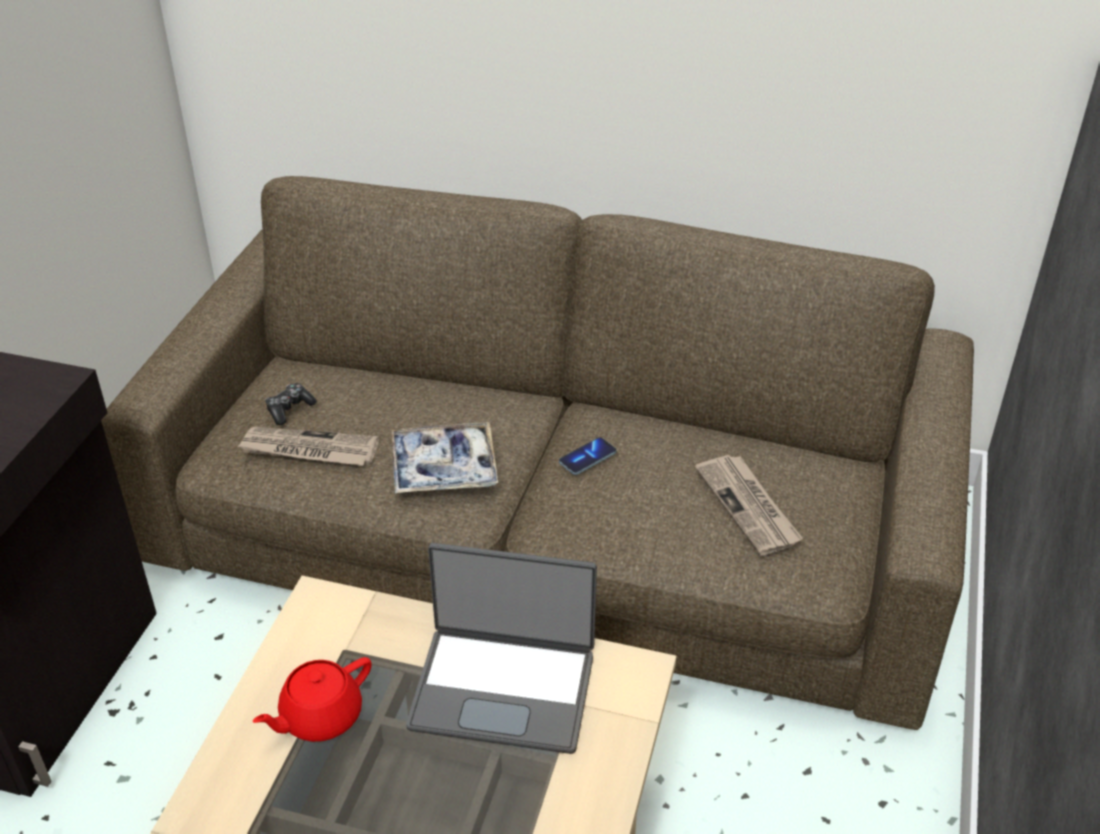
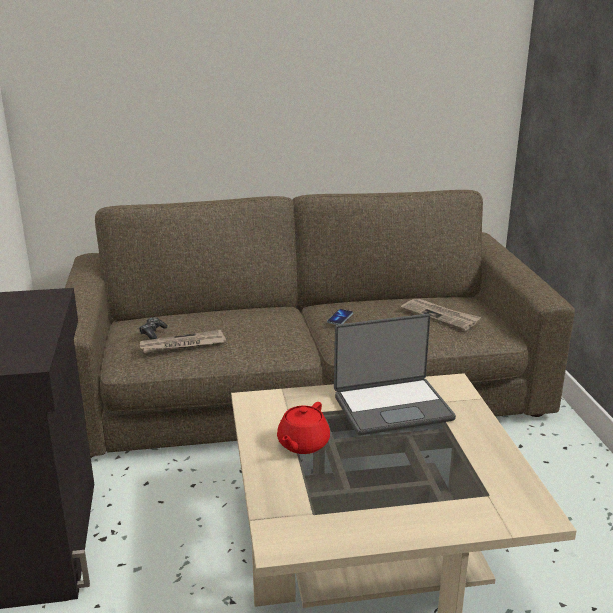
camera: 25 degrees left, 15 degrees down
(444, 468) = (268, 335): tray -> none

